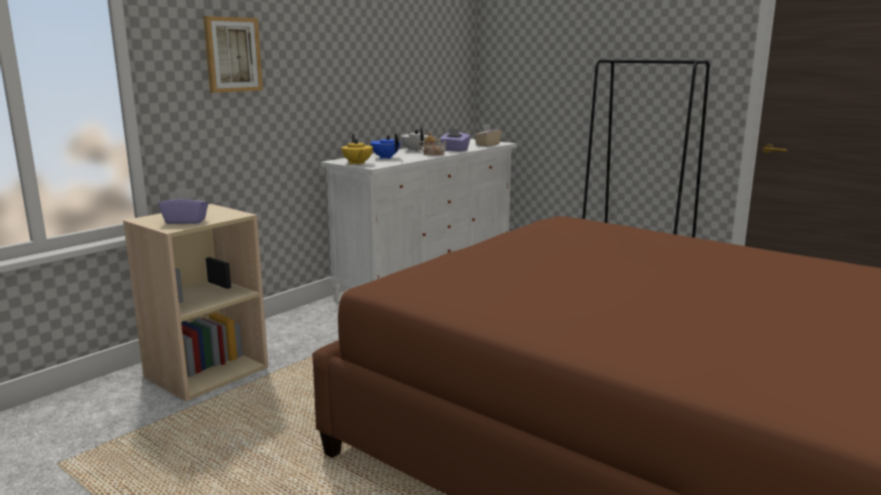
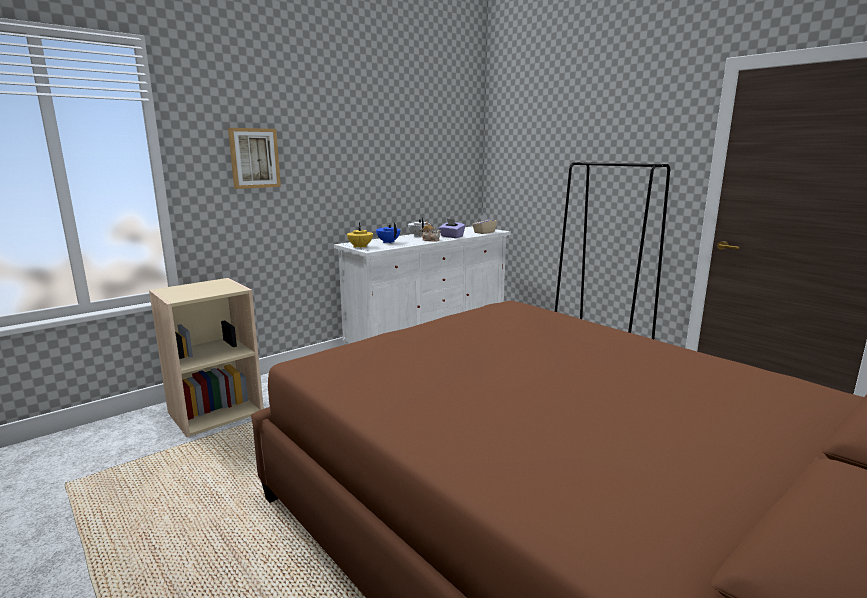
camera: 10 degrees right, 0 degrees up
(186, 221) = (192, 293): purple tissue box -> none

